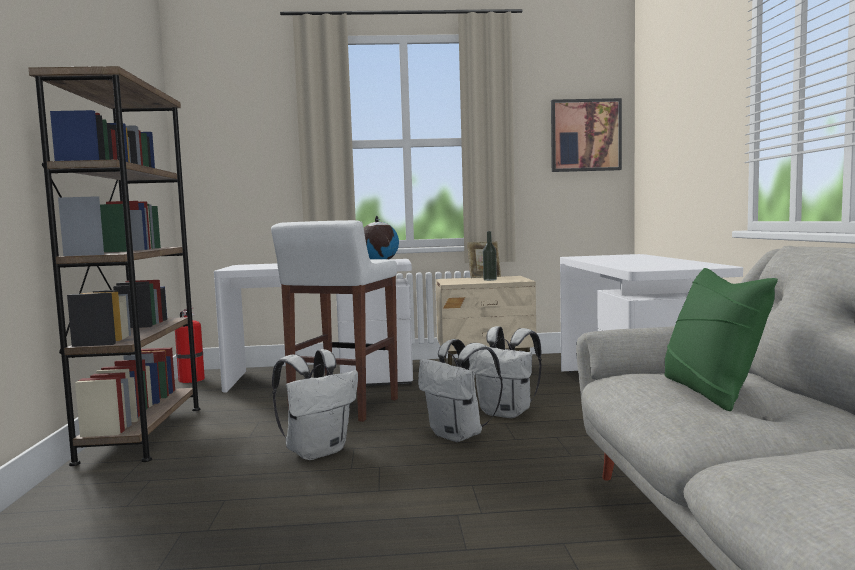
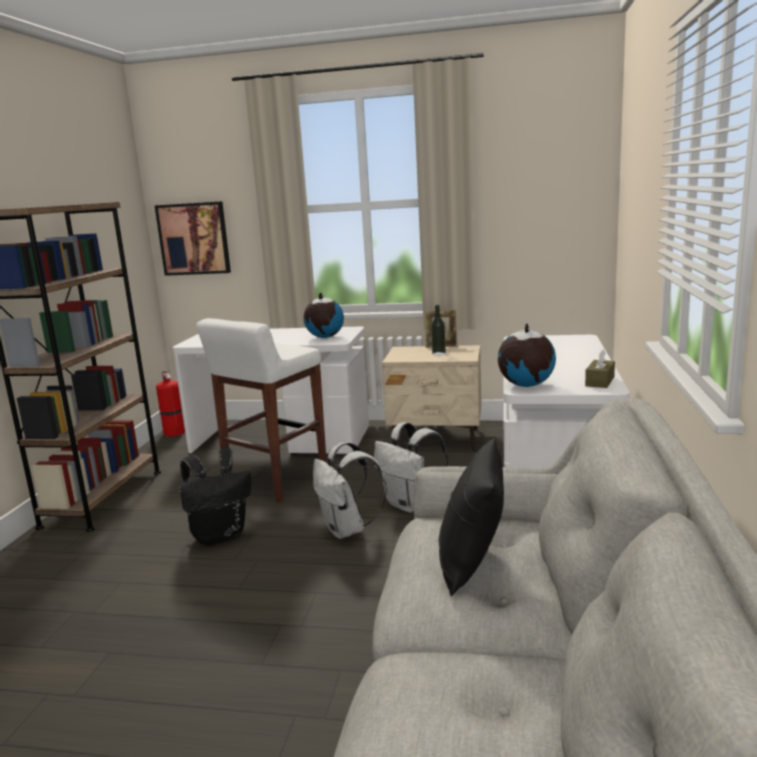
camera: 15 degrees right, 10 degrees up
(317, 451) = (220, 535): white backpack -> black backpack
(585, 135) = (560, 190): picture -> picture (194, 238)
(640, 268) = (526, 385): none -> globe
(703, 264) = (600, 381): none -> brown tissue box
(711, 391) = (472, 562): green pillow -> black pillow

